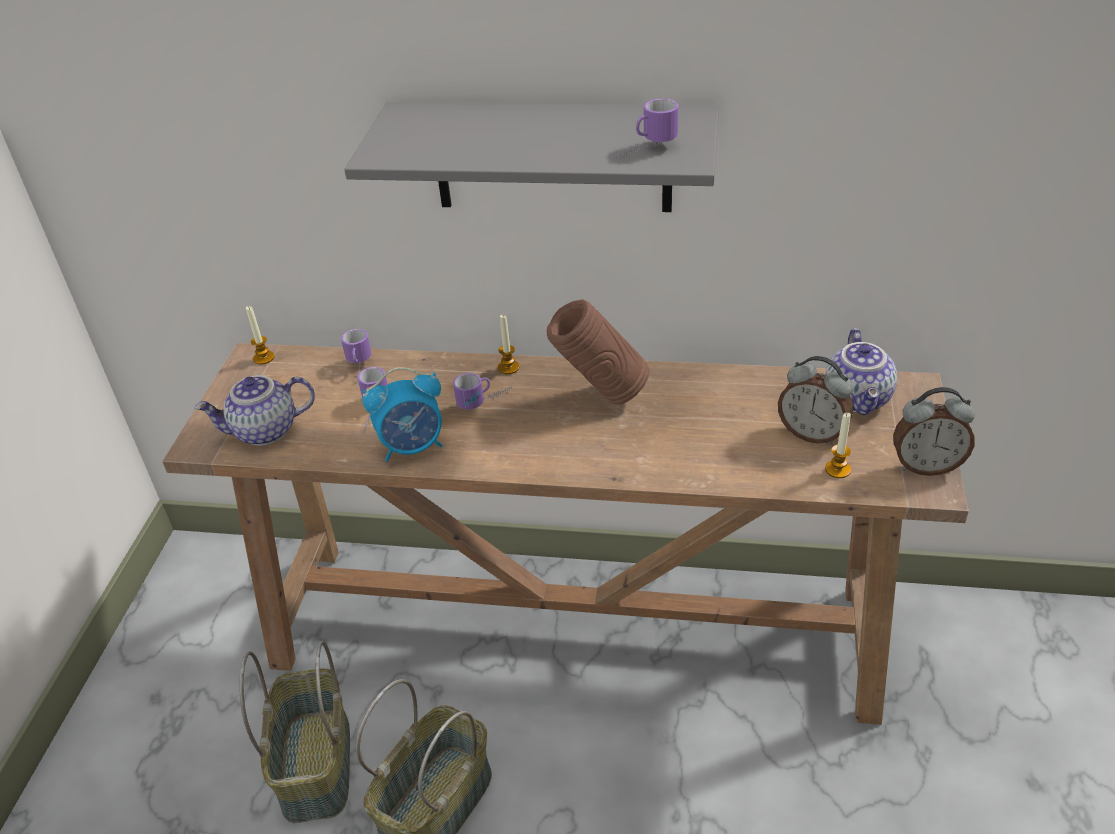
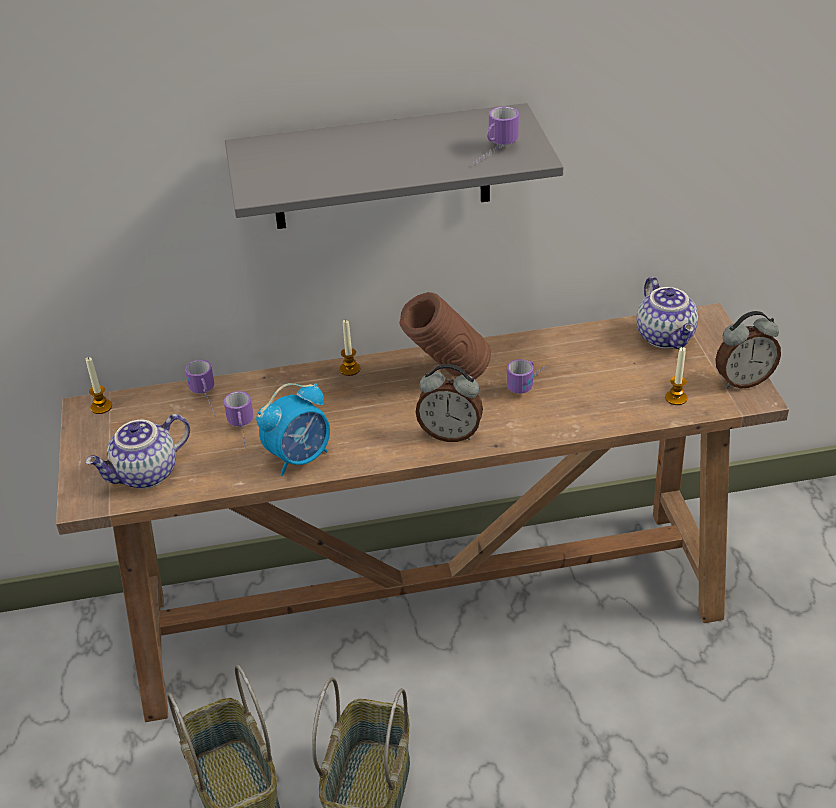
camera: 20 degrees left, 0 degrees up
(485, 401) = (345, 404): mug -> mug (528, 384)
(812, 433) = (642, 373): alarm clock -> alarm clock (450, 434)

